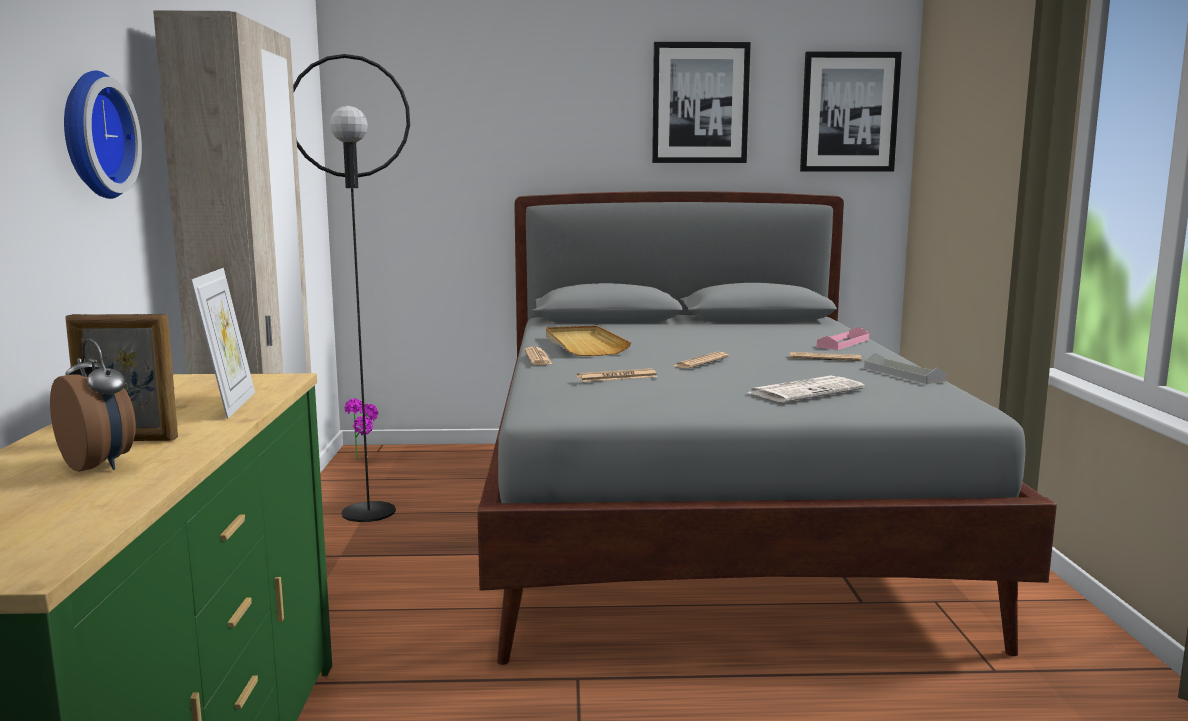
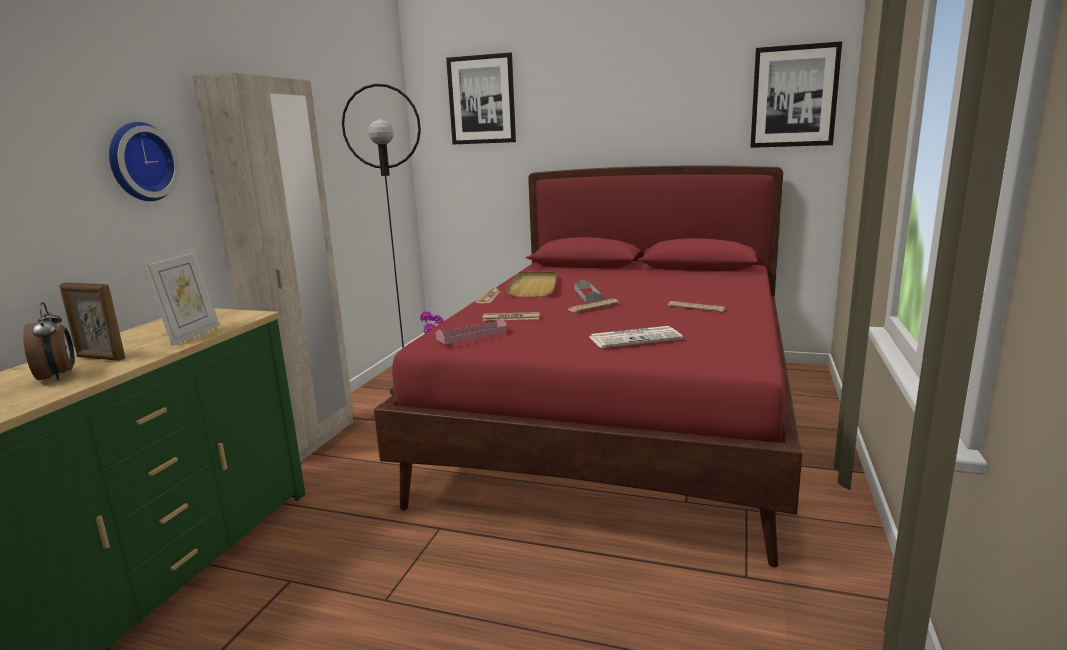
camera: 20 degrees right, 5 degrees up
(700, 103) = (668, 96): picture -> picture (482, 100)
(707, 523) = (621, 422): grey bed -> red bed
(843, 343) = (733, 293): pink tray -> pink tray (472, 335)
(903, 374) = (739, 326): grey tray -> grey tray (588, 294)

